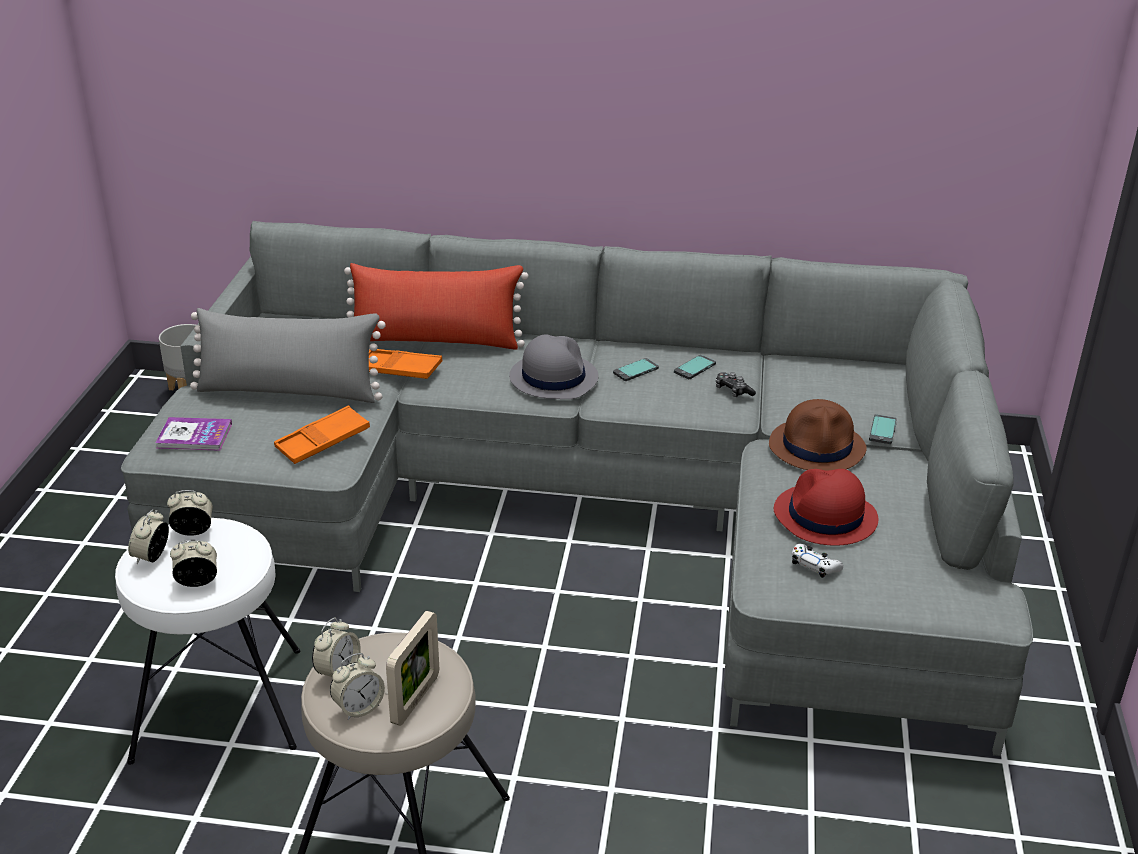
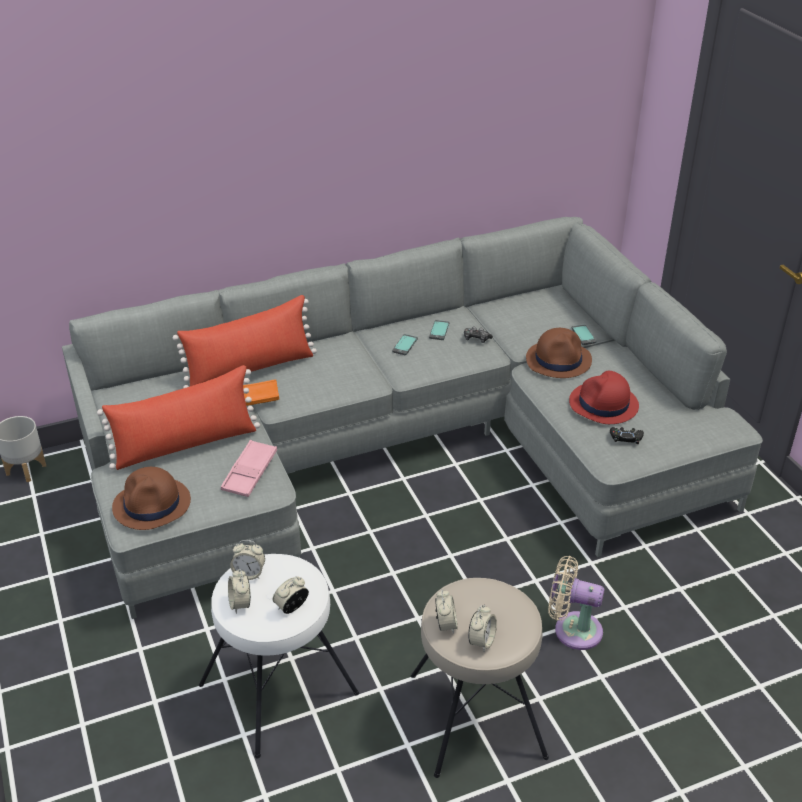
camera: 30 degrees left, 5 degrees up
(193, 531) = (249, 573): alarm clock -> alarm clock turned 135 degrees counterclockwise
(194, 436) = (152, 504): book -> brown hat
(289, 391) = (186, 444): grey pillow -> red pillow
(323, 441) = (250, 472): orange tray -> pink tray
(415, 699) = (508, 620): picture frame -> none
(553, 377) = (357, 368): grey hat -> none
(615, 796) = (573, 629): none -> beige fan
(814, 565) = (626, 438): white game controller -> black game controller

